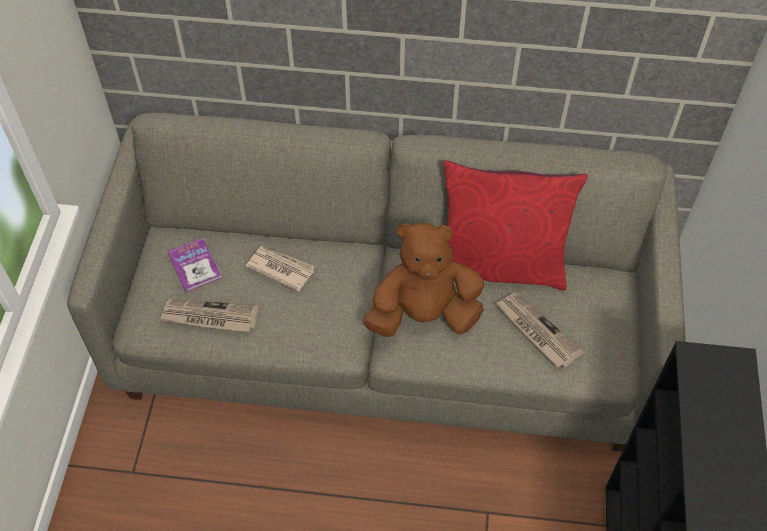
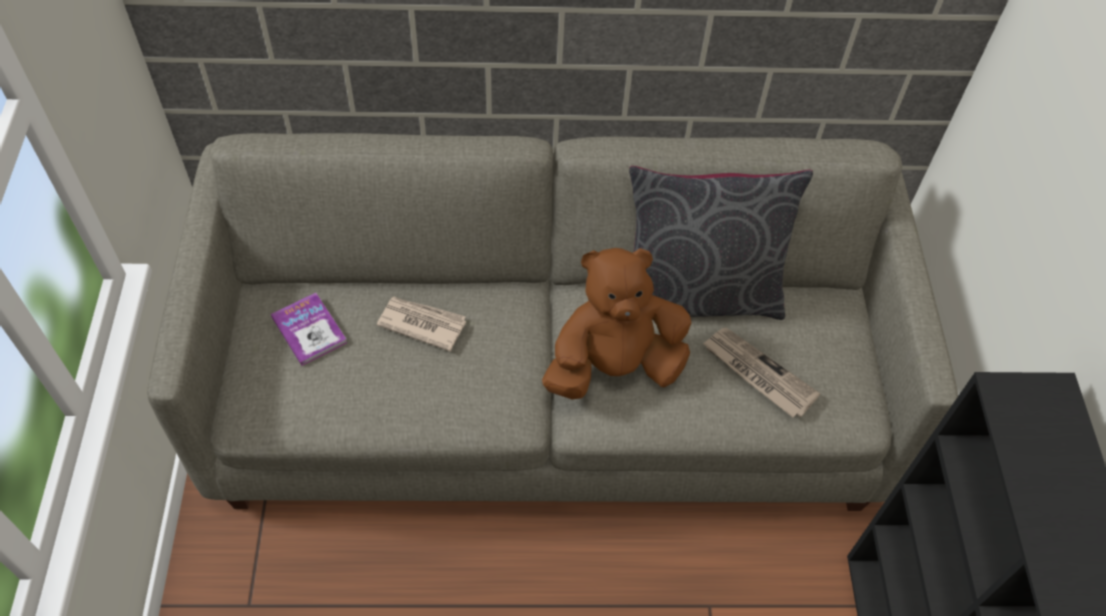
camera: 10 degrees left, 0 degrees up
(209, 317) = (337, 395): newspaper -> none
(500, 264) = (698, 293): red pillow -> grey pillow

